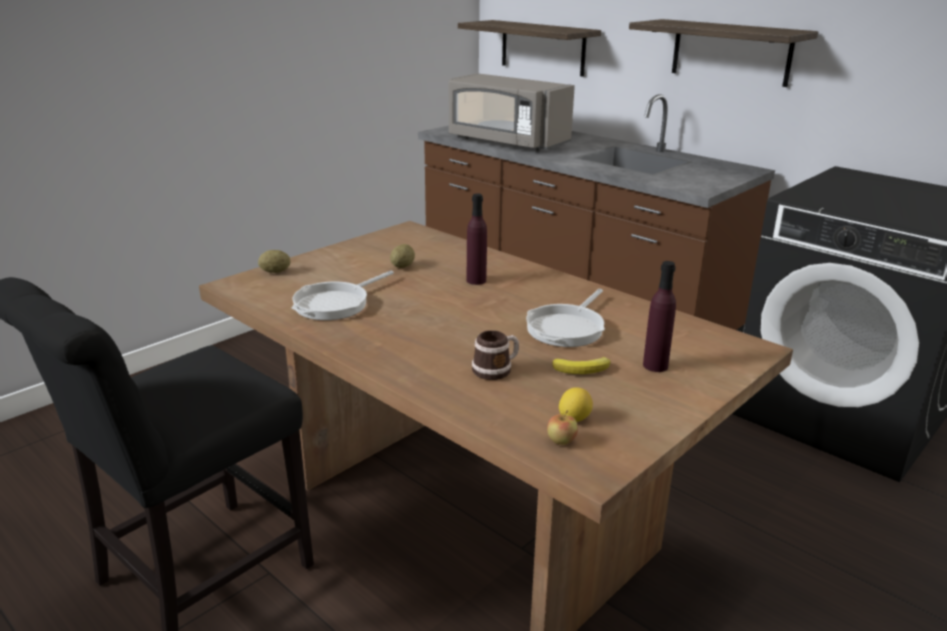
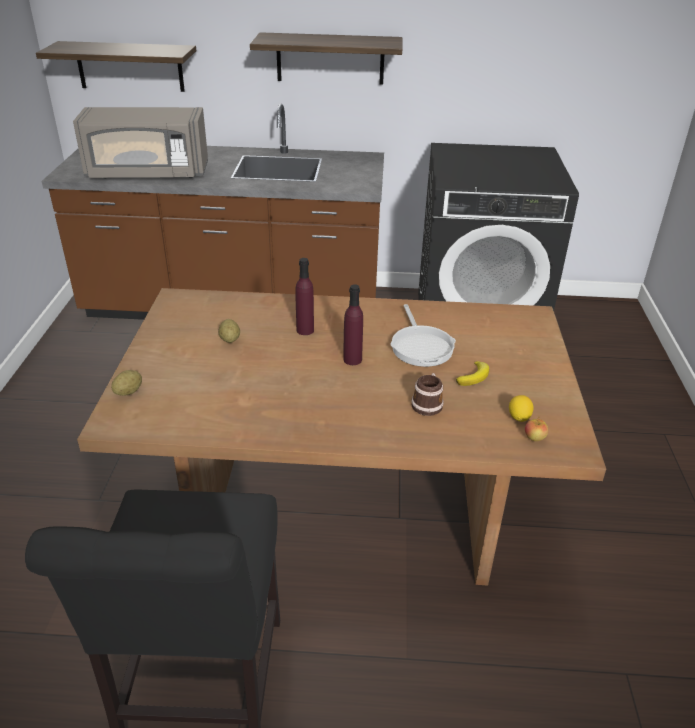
camera: 40 degrees left, 10 degrees up
(335, 304) = (233, 401): frying pan -> none
(655, 365) = (506, 353): purple bottle -> purple bottle (352, 359)

